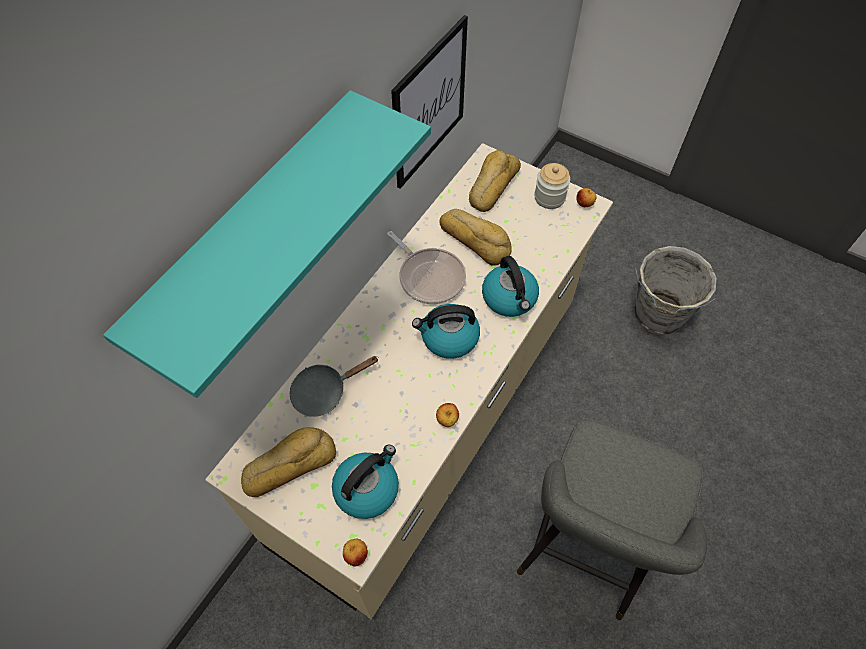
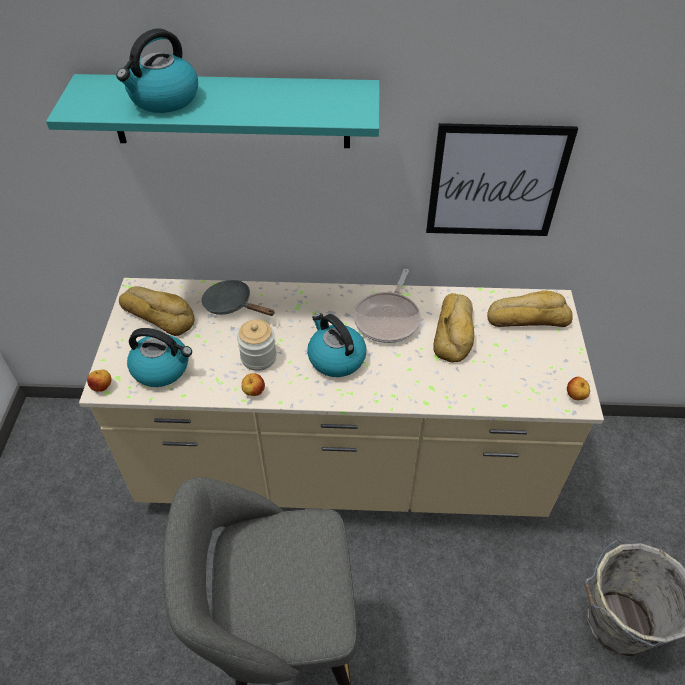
camera: 60 degrees right, 10 degrees down
(510, 298) = (411, 383): kettle -> kettle (164, 99)
(549, 197) = (556, 365): jar -> jar (258, 357)

